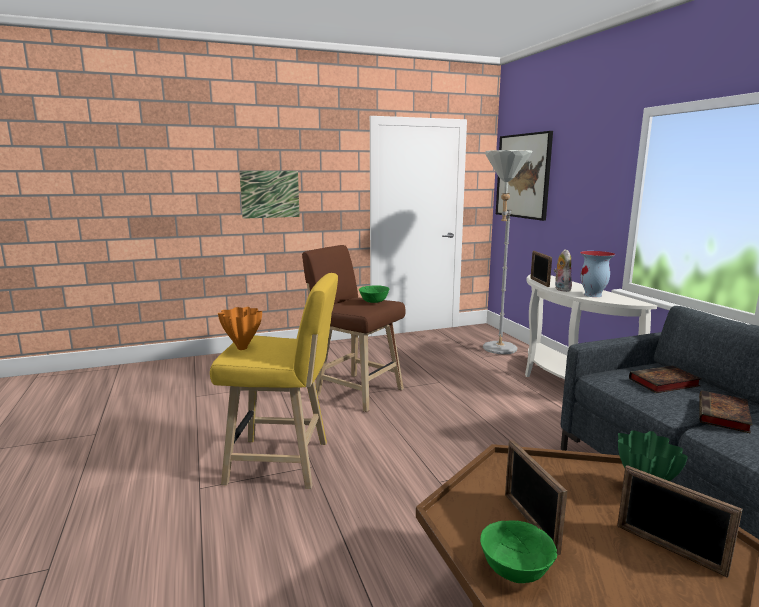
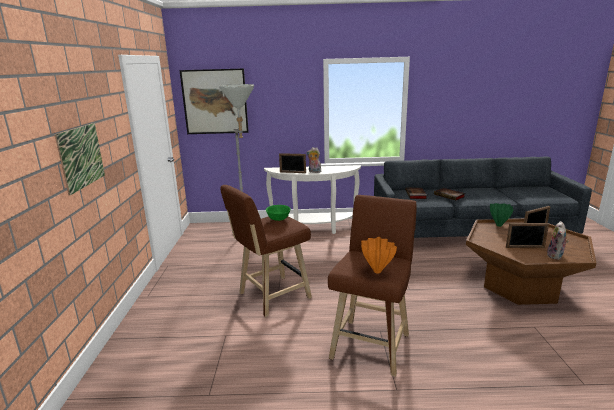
camera: 70 degrees left, 5 degrees up
(284, 463) = (371, 343): yellow stool -> brown stool
(515, 570) = (556, 256): green bowl -> plush toy
(593, 295) = (333, 169): vase -> none

